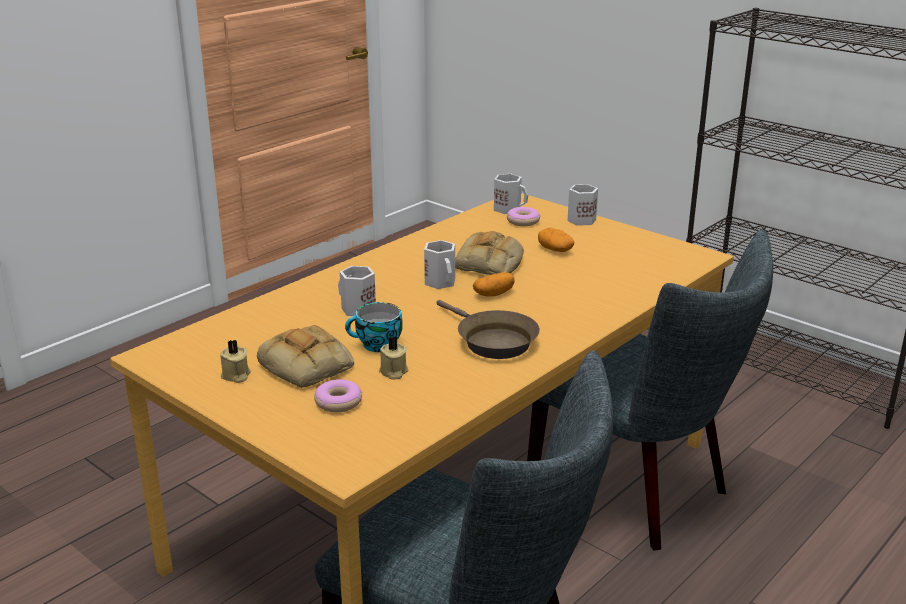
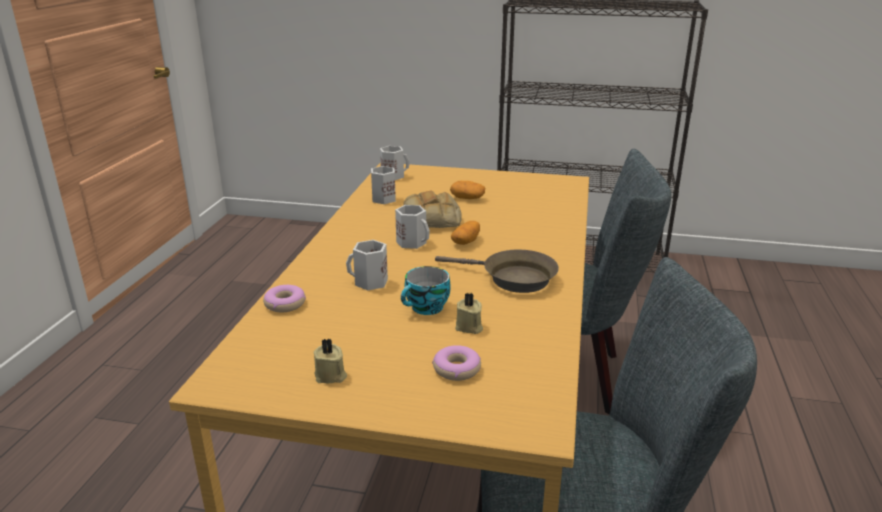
camera: 30 degrees left, 0 degrees up
(308, 366) = (388, 345): bread -> none
(523, 221) = (416, 183): donut -> donut (285, 304)
(580, 220) = (457, 173): white mug -> white mug (382, 199)

